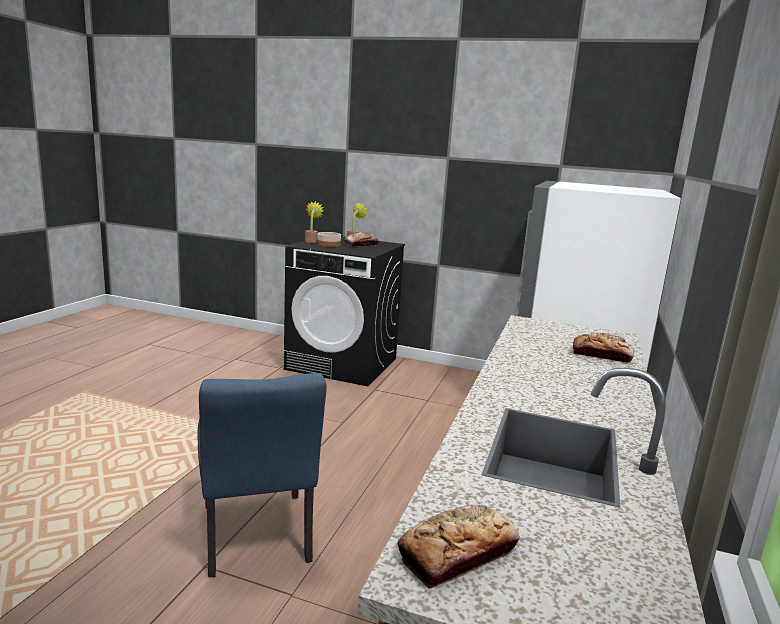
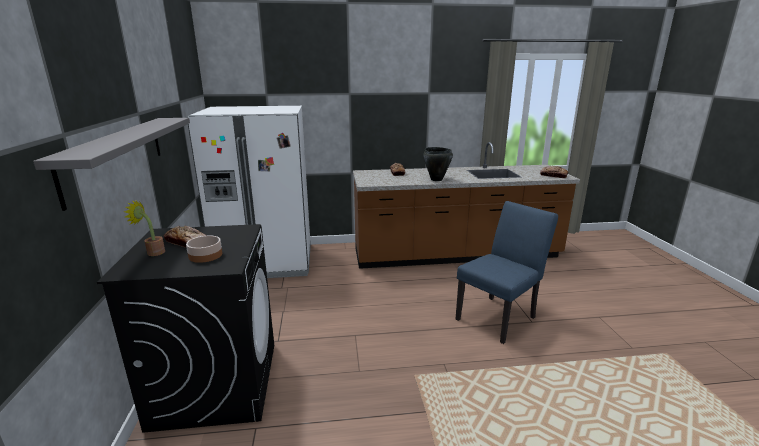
camera: 115 degrees left, 5 degrees up
(311, 241) = (186, 270): potted plant -> none
(392, 177) = (117, 155): none -> grey shelf
(521, 367) = (436, 179): none -> black cooking pot

